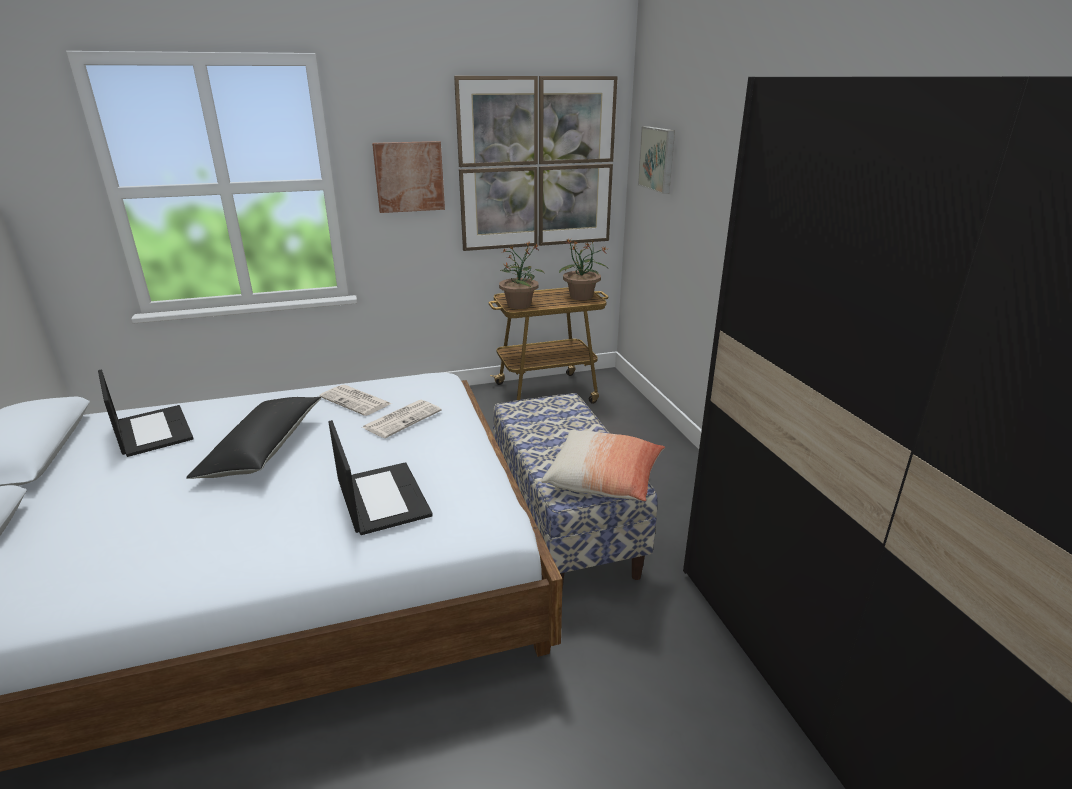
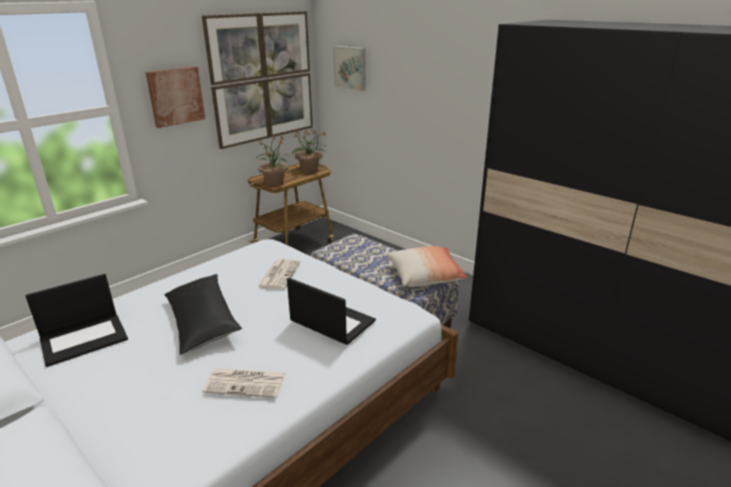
camera: 30 degrees left, 0 degrees up
(152, 431) = (85, 338): laptop -> laptop turned 120 degrees clockwise
(356, 401) = (229, 272): newspaper -> newspaper (246, 383)

